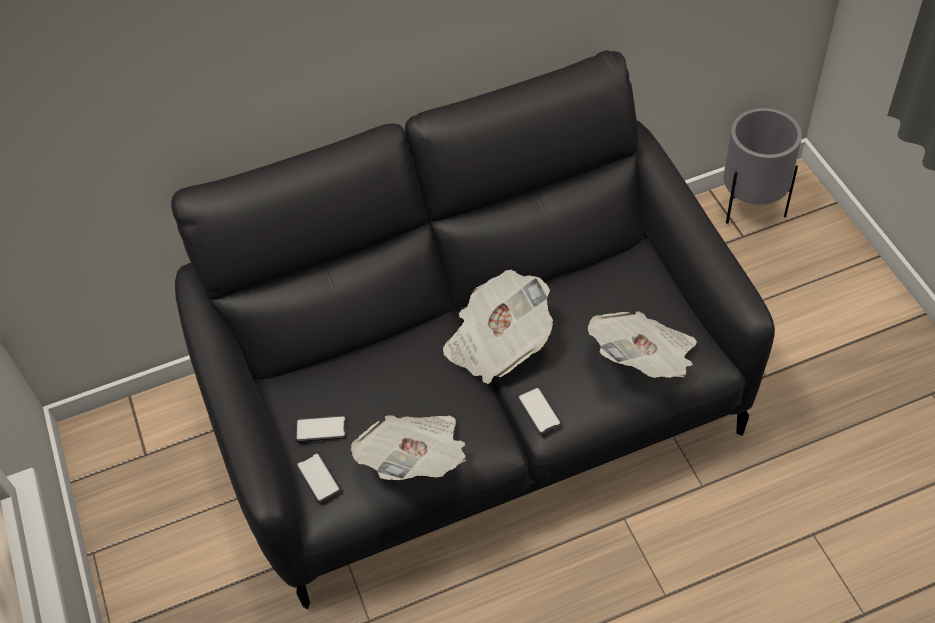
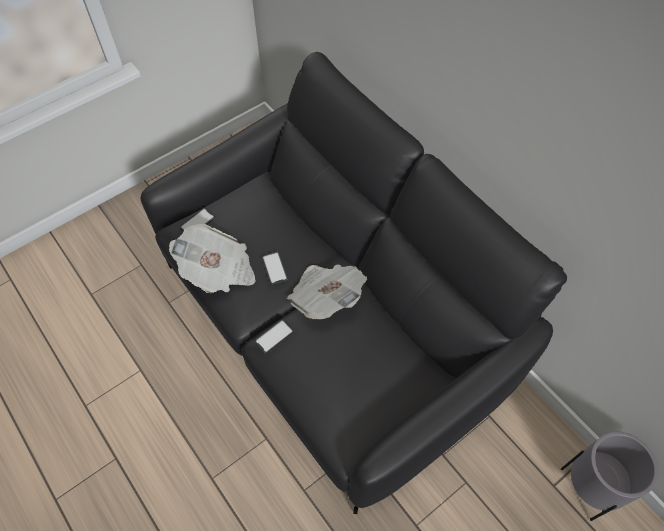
camera: 70 degrees right, 5 degrees up
(321, 429) = (231, 213): phone -> phone (274, 268)
(644, 359) = (333, 398): newspaper -> none

